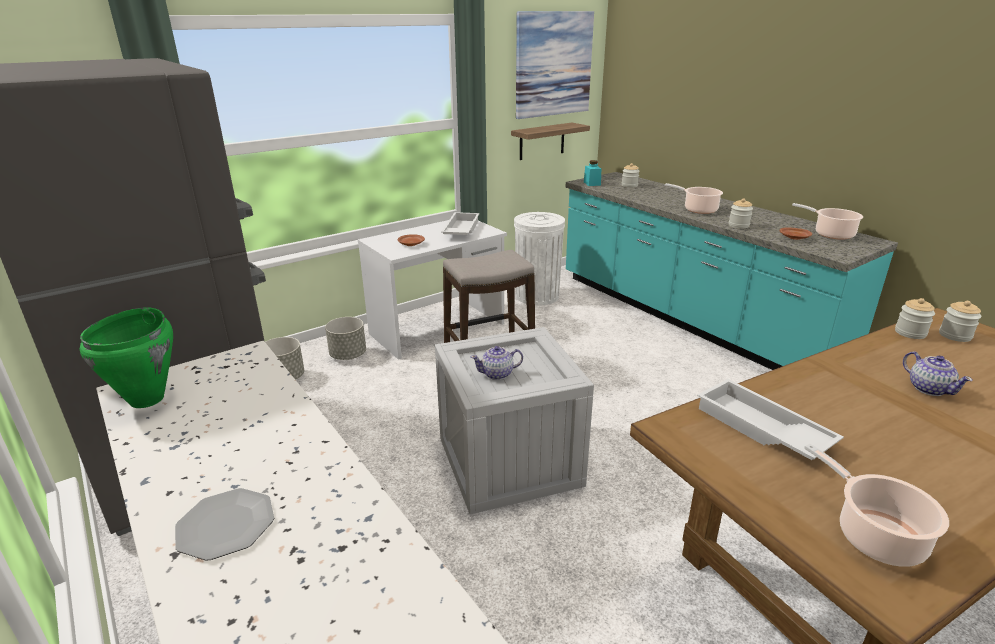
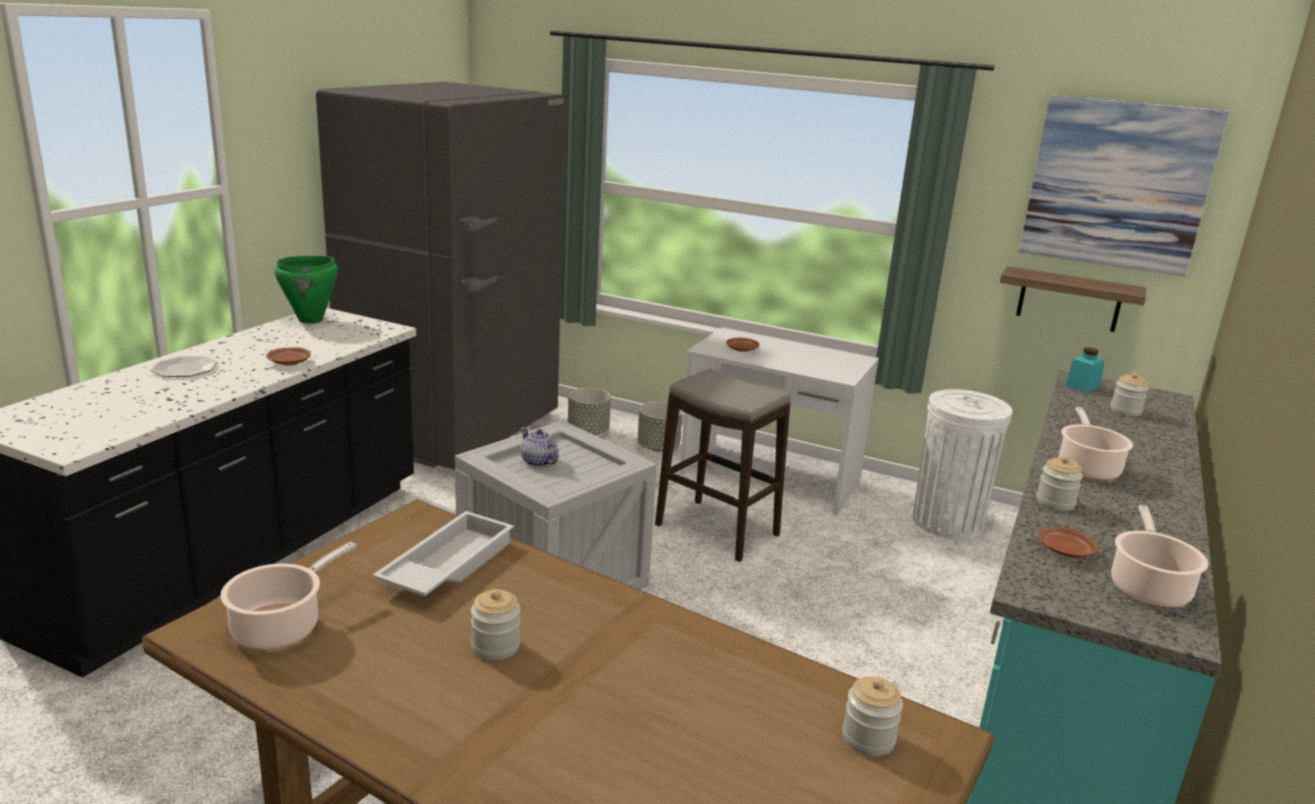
camera: 60 degrees right, 5 degrees down
(293, 432) = (289, 363): none -> brown plate
(460, 230) = (822, 362): white tray -> none
(910, 333) = (830, 690): jar -> jar (495, 646)
(928, 388) = (633, 690): teapot -> none

